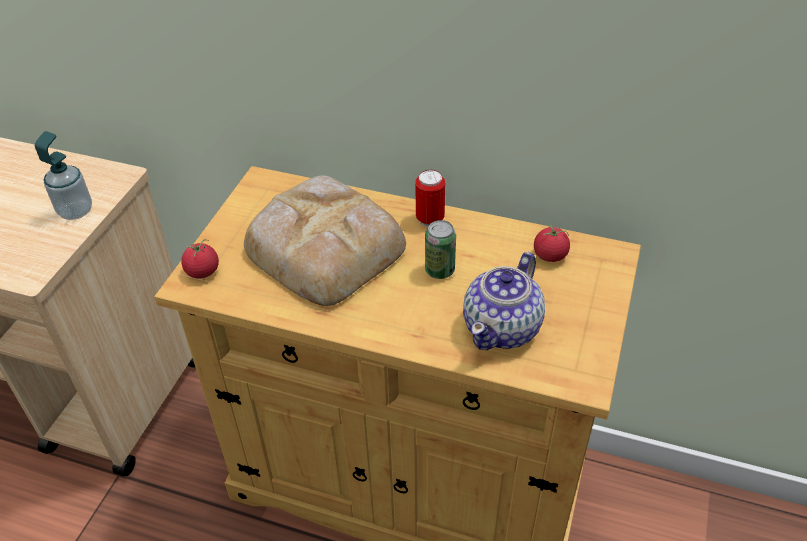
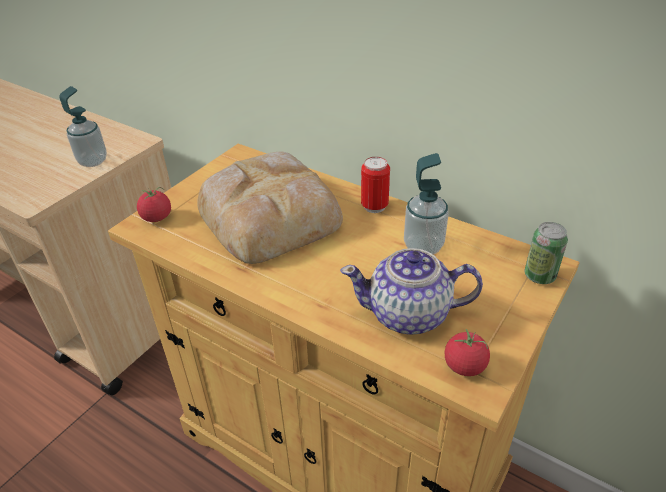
camera: 15 degrees right, 5 degrees down
(439, 270) = (366, 251): can -> can (539, 276)
(493, 255) = (423, 246): none -> soap dispenser
(503, 328) = (409, 315): teapot -> teapot turned 45 degrees clockwise
(550, 255) = (480, 256): tomato -> tomato (464, 365)

